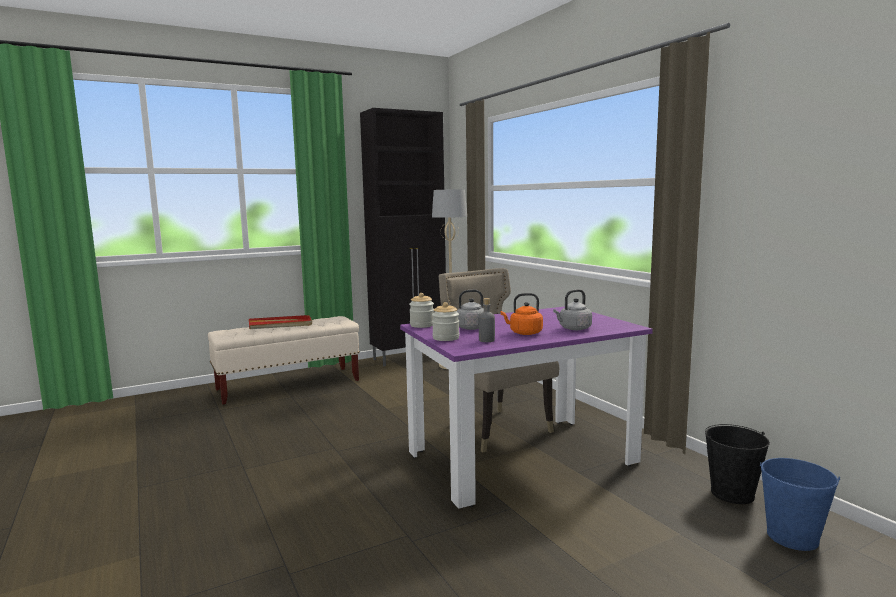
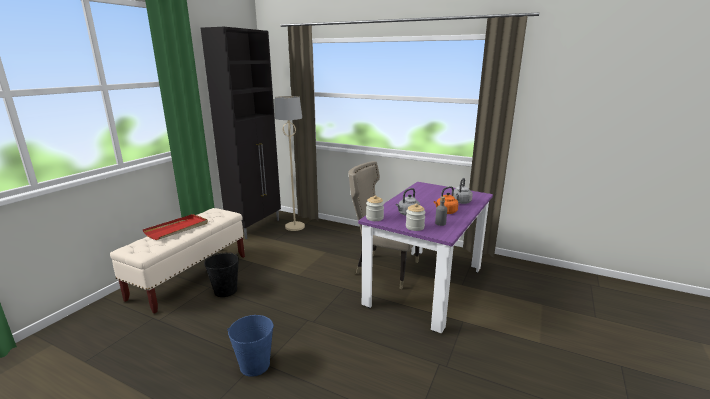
camera: 35 degrees left, 10 degrees up
(732, 494) = (532, 273): black bucket -> black bucket (225, 290)
(792, 536) = (575, 288): blue bucket -> blue bucket (255, 365)

